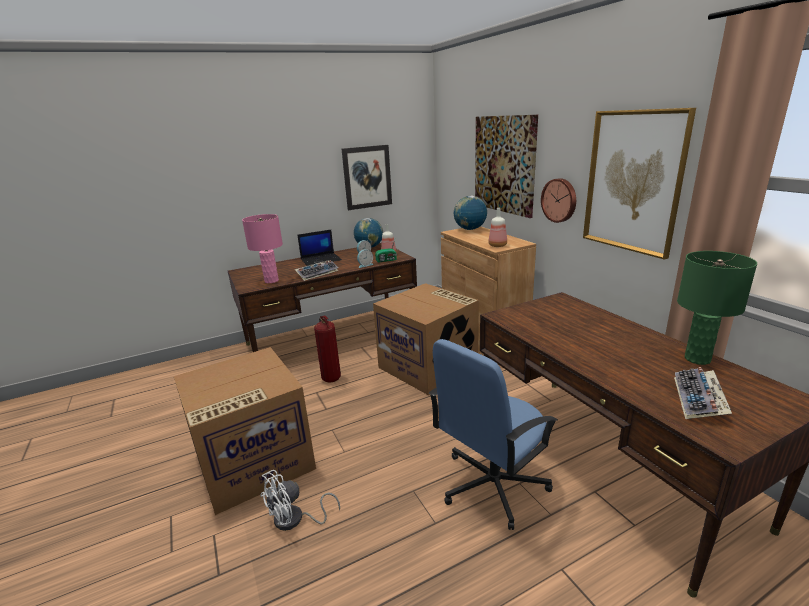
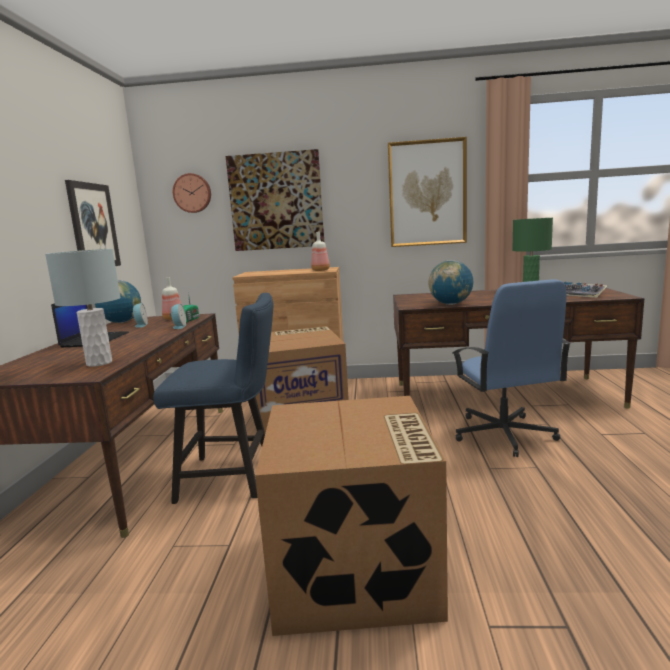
camera: 60 degrees left, 10 degrees down
(271, 281) = (99, 363): pink table lamp -> grey table lamp
(295, 520) = (495, 546): white fan -> none
(317, 273) = (143, 343): keyboard -> none
(330, 378) = (234, 477): fire extinguisher -> blue chair
(470, 229) = (253, 272): globe -> globe (450, 304)
(559, 200) = (356, 222): wall clock -> wall clock (192, 193)

